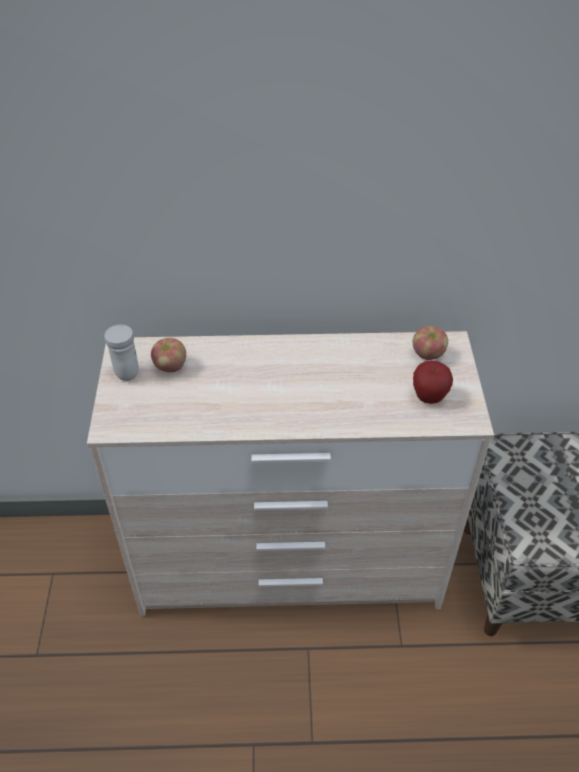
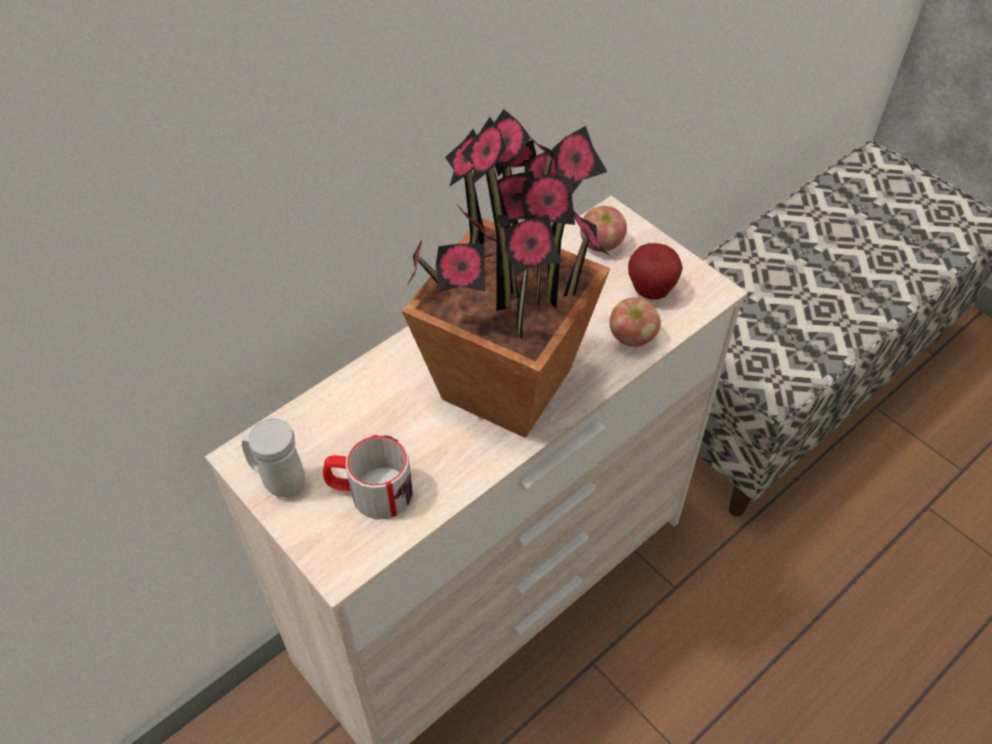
camera: 40 degrees left, 5 degrees up
(160, 403) = (370, 492): none -> mug
(170, 366) = (333, 439): apple -> apple (632, 337)
(287, 395) = (506, 383): none -> potted plant

